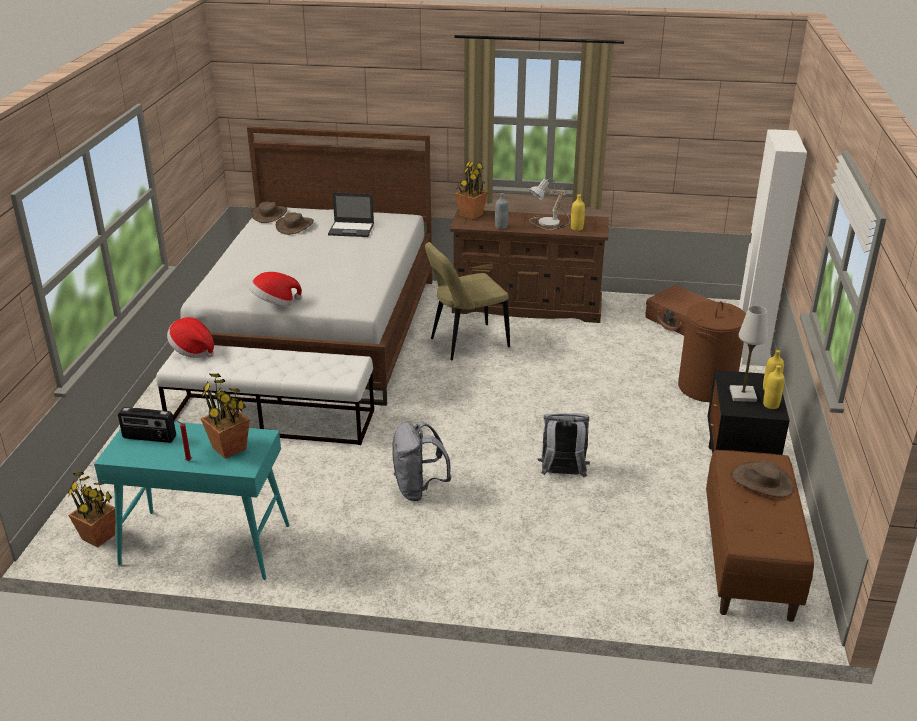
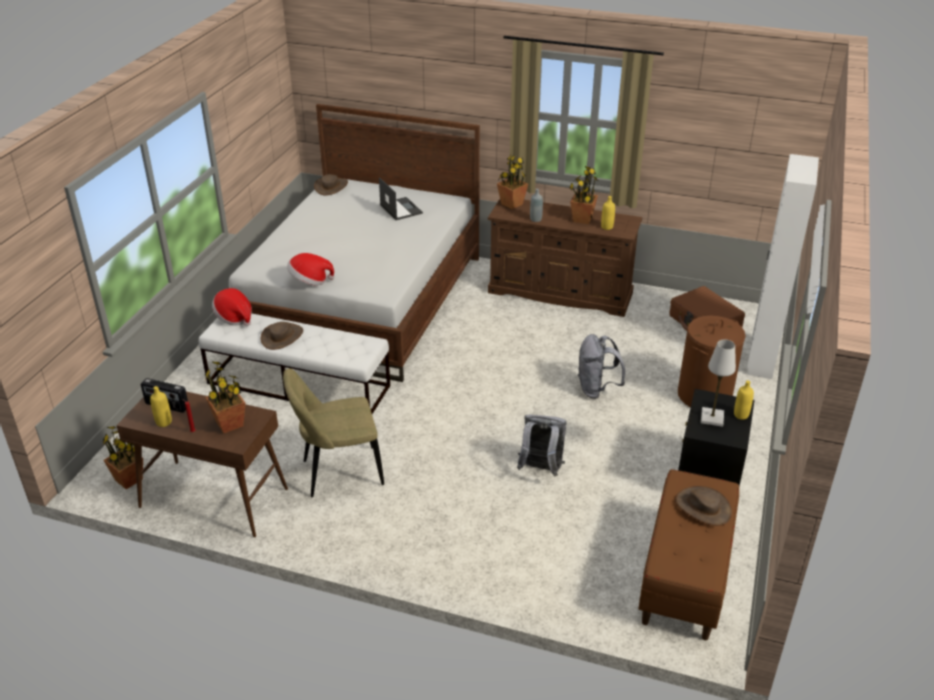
camera: 10 degrees right, 5 degrees up
(204, 545) = (213, 498): turquoise console table -> brown console table
(295, 226) = (350, 201): brown hat -> brown hat (282, 337)
(352, 229) = (400, 209): laptop -> laptop turned 135 degrees counterclockwise
(418, 489) = (408, 468): grey backpack -> grey backpack (596, 389)
(466, 343) = (491, 326): beige chair -> beige chair (338, 473)
(549, 223) = (582, 219): table lamp -> potted plant
(771, 405) = (735, 431): yellow bottle -> yellow bottle (164, 422)

